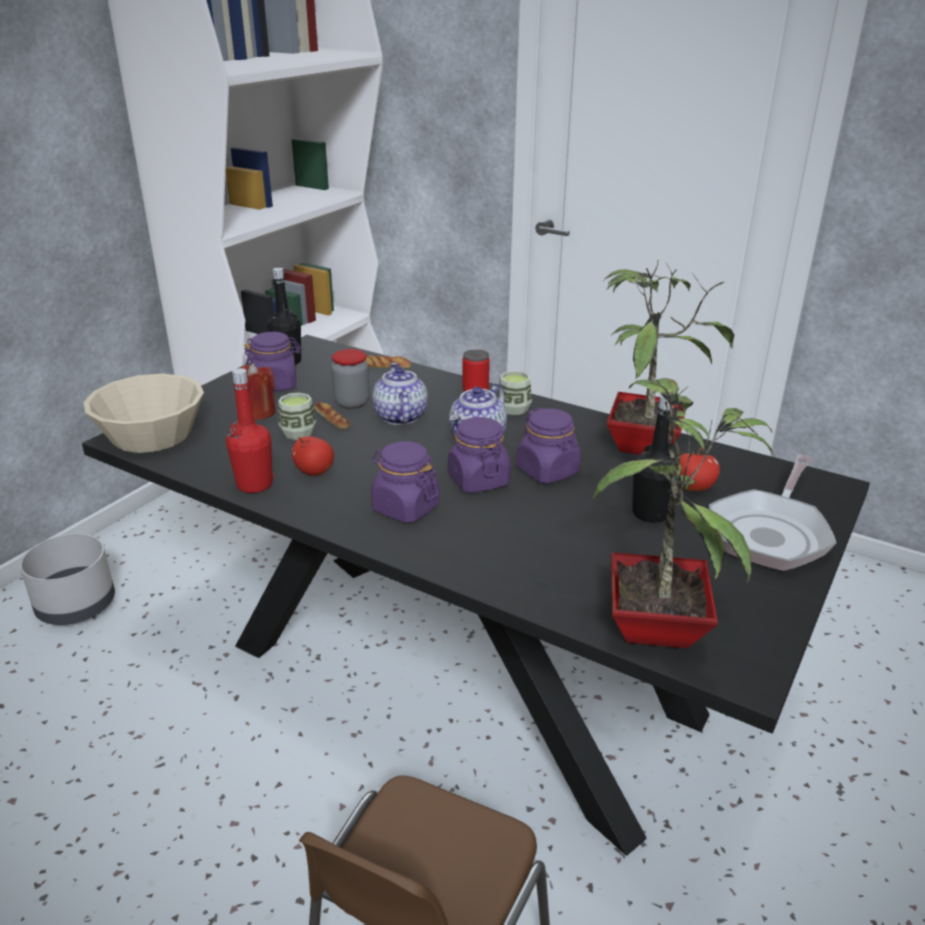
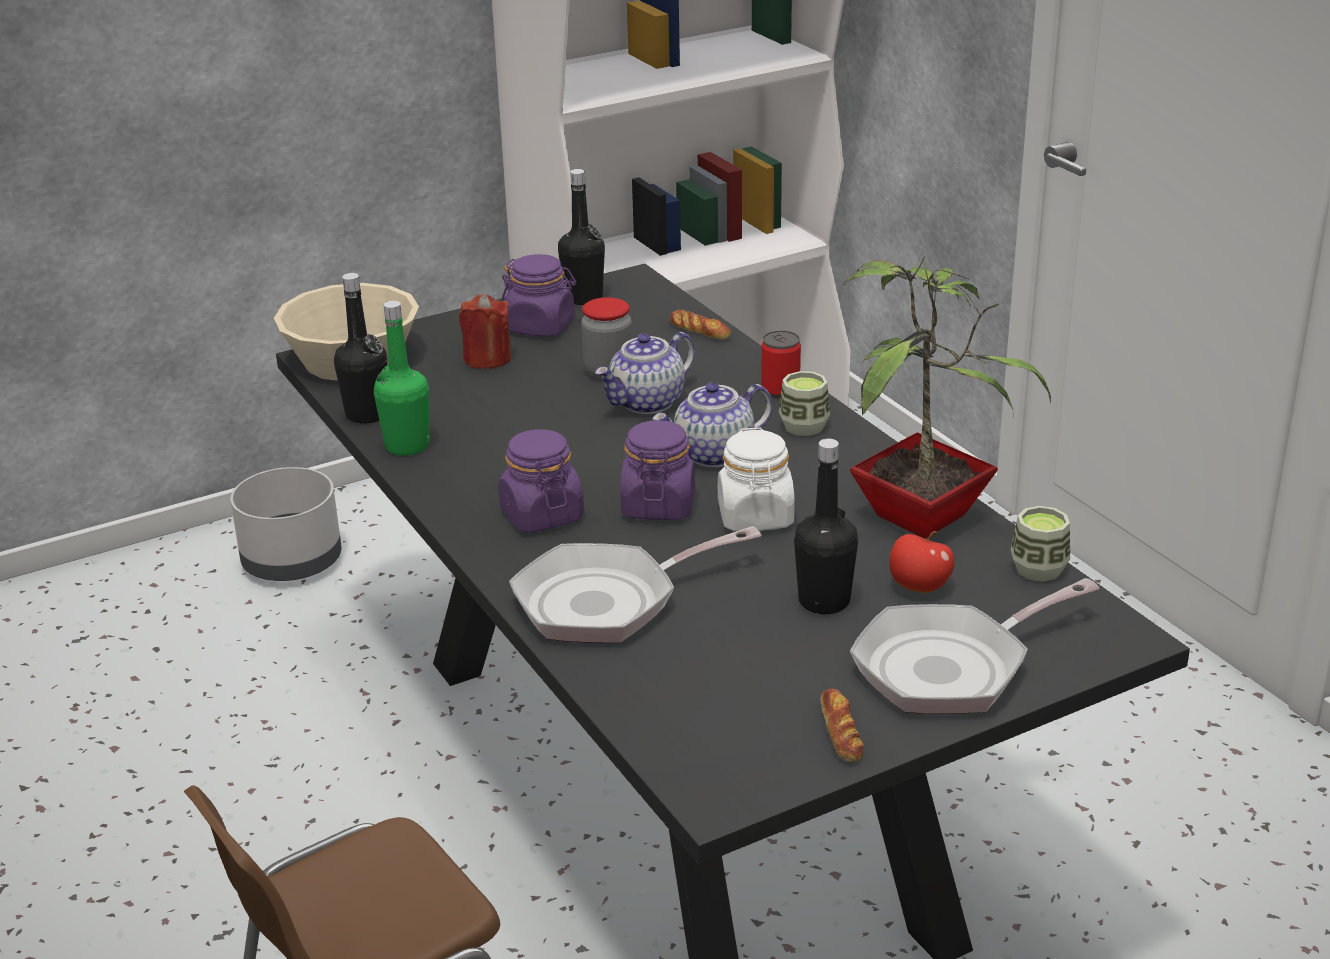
camera: 30 degrees right, 0 degrees up
(200, 470) = (367, 414): none -> black bottle
(254, 485) = (407, 446): red bottle -> green bottle
(298, 433) = (509, 395): cup -> cup (1038, 569)
(314, 472) = (483, 447): apple -> none
(332, 420) = (563, 388): bread -> bread (840, 731)
(399, 416) = (647, 403): teapot -> teapot turned 150 degrees counterclockwise
(516, 555) = (607, 601): none -> frying pan
(547, 471) = (755, 516): purple jar -> white jar
(660, 628) = (681, 723): potted plant -> none

